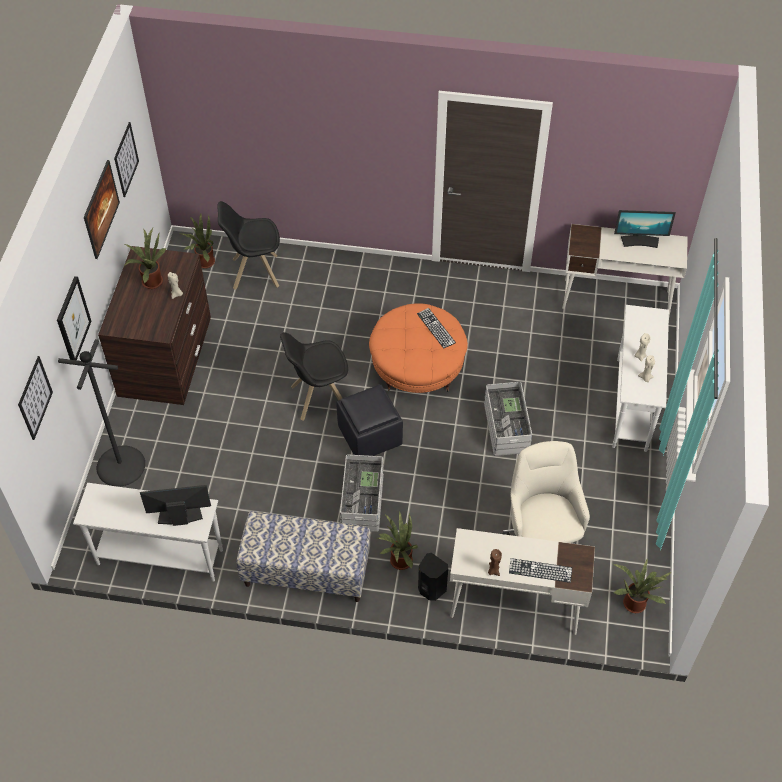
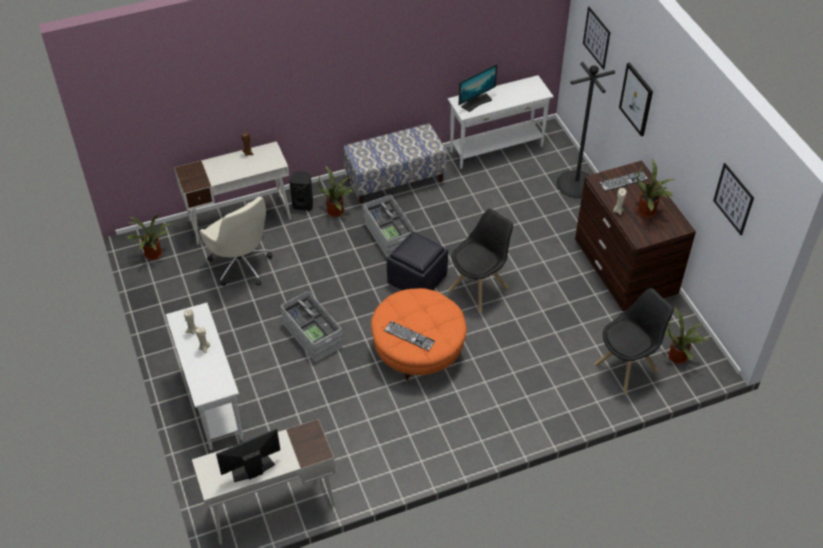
camera: 150 degrees right, 5 degrees down
(104, 219) = (691, 150): picture -> none
(540, 570) = (215, 165): keyboard -> keyboard (623, 181)

